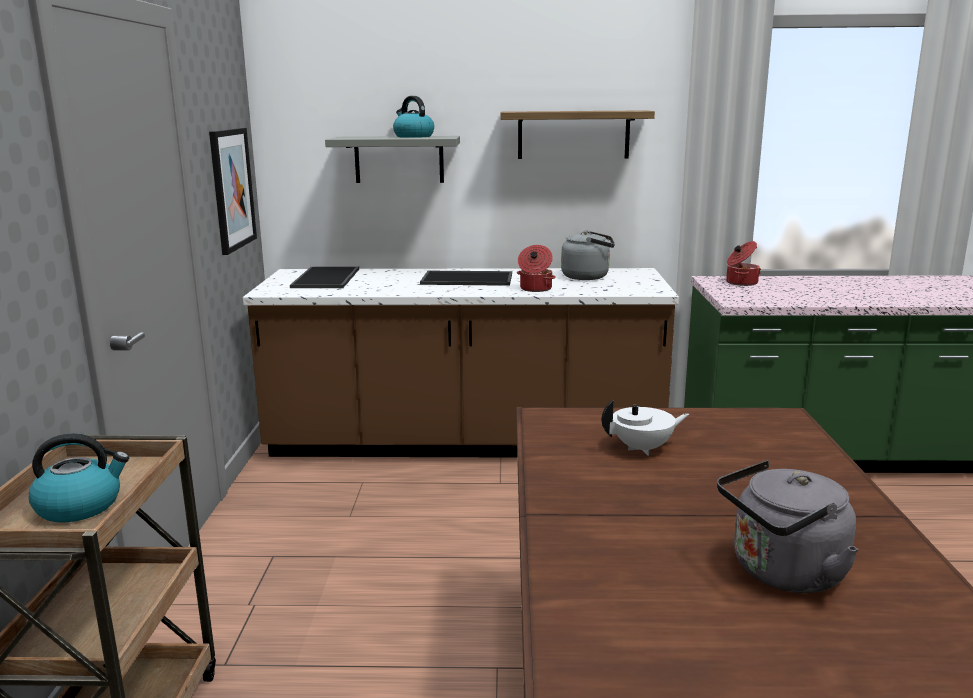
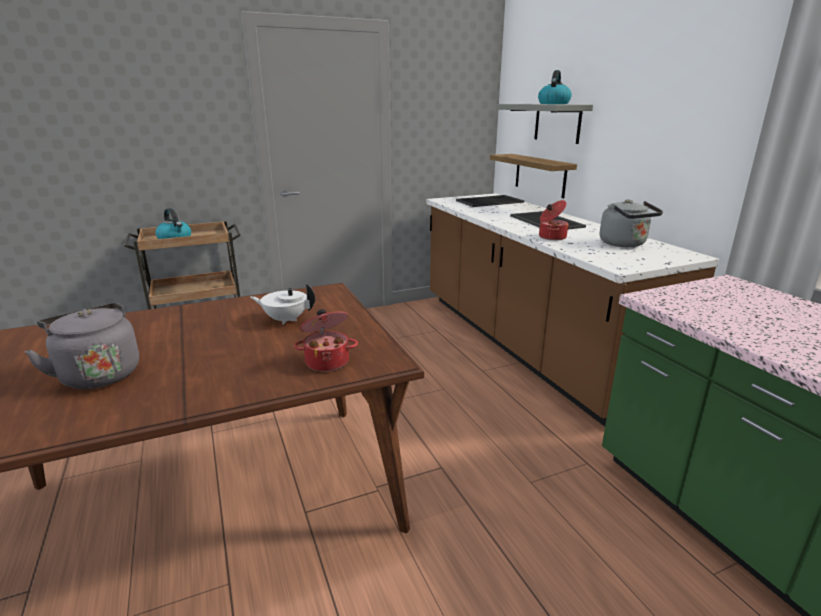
camera: 65 degrees right, 5 degrees up
(232, 189) = (450, 134): picture -> none
(573, 135) = (673, 105): shelf -> shelf (540, 175)
(643, 448) = (285, 320): white teapot -> white teapot turned 135 degrees clockwise
(740, 283) = (744, 294): cooking pot -> cooking pot (327, 361)

